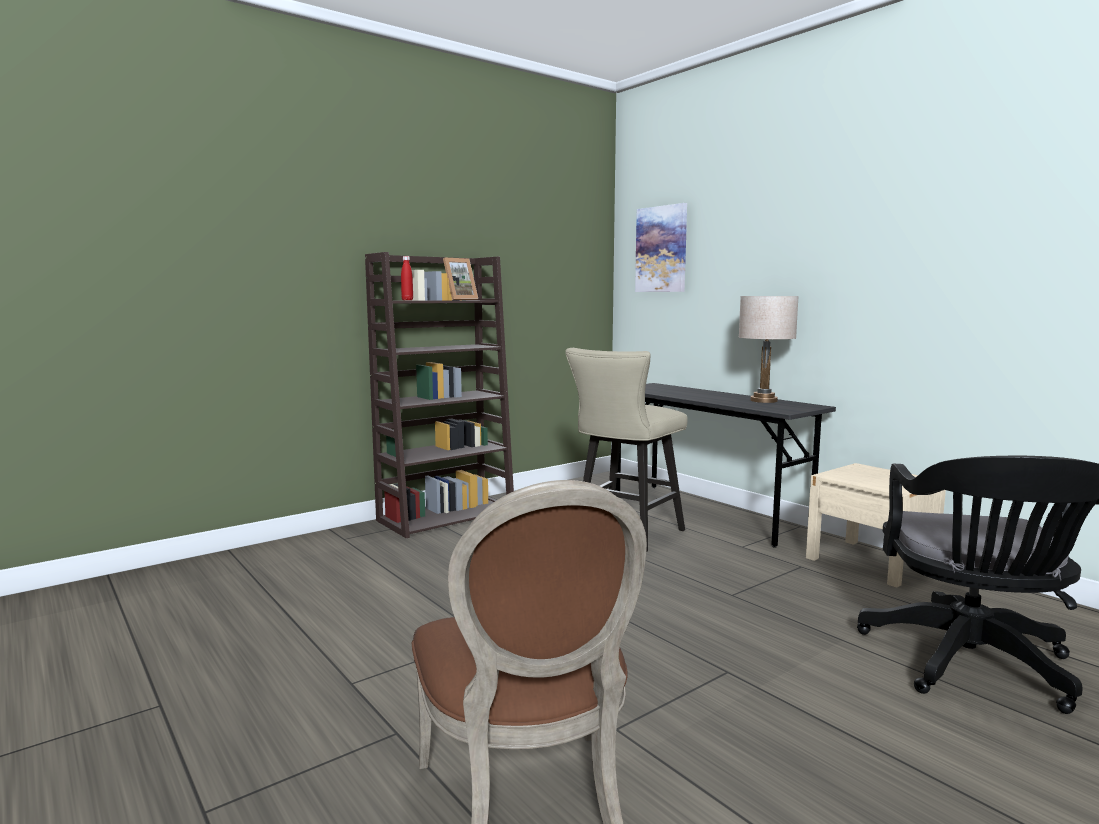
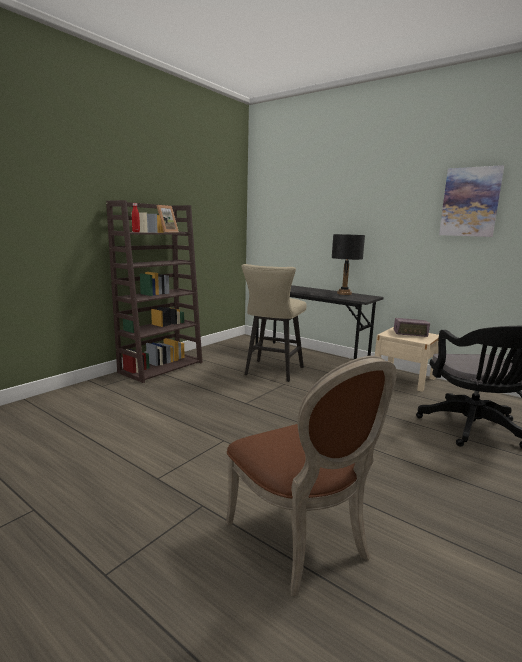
camera: 15 degrees left, 5 degrees up
(661, 249) = (279, 204): picture -> picture (470, 202)
(763, 400) = (344, 293): beige table lamp -> black table lamp
(880, 476) = (410, 334): none -> radio

